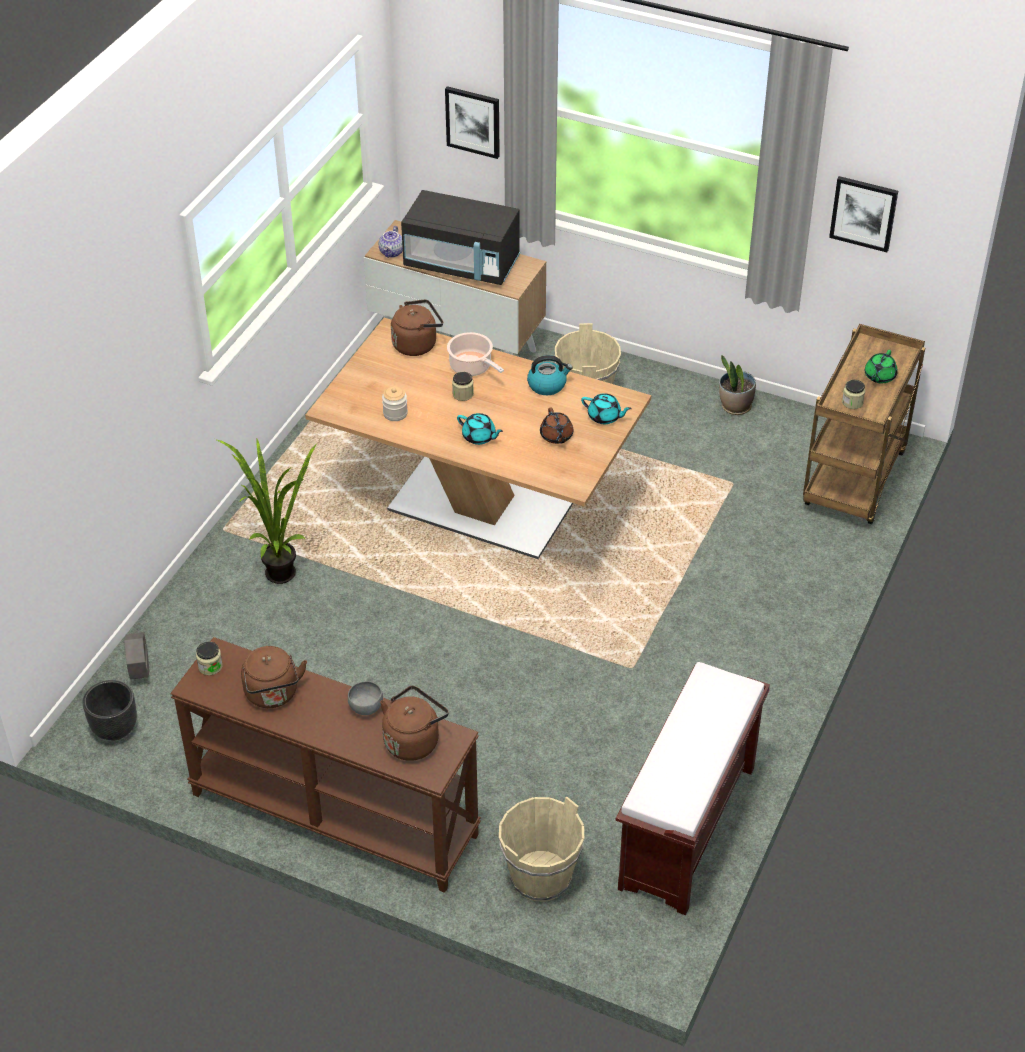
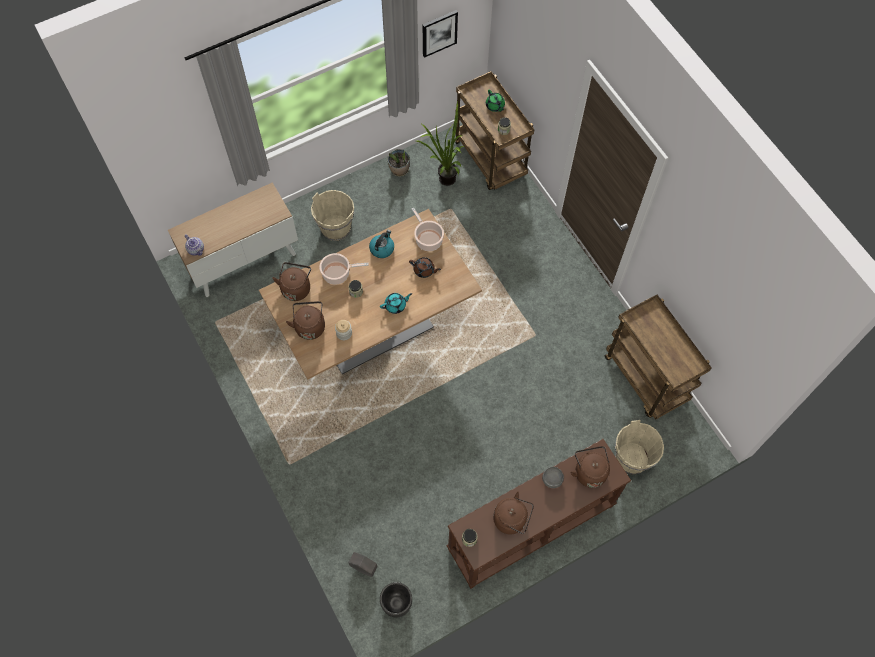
camera: 55 degrees left, 20 degrees up
(276, 570) = (341, 455): potted plant -> potted plant (443, 179)
(377, 381) = (309, 326): none -> brown kettle
(462, 264) = (238, 222): black microwave -> none
(473, 121) = (190, 145): picture -> none
(605, 417) = (428, 239): turquoise teapot -> cooking pot
(687, 829) = (646, 378): brown bench -> brown cart

